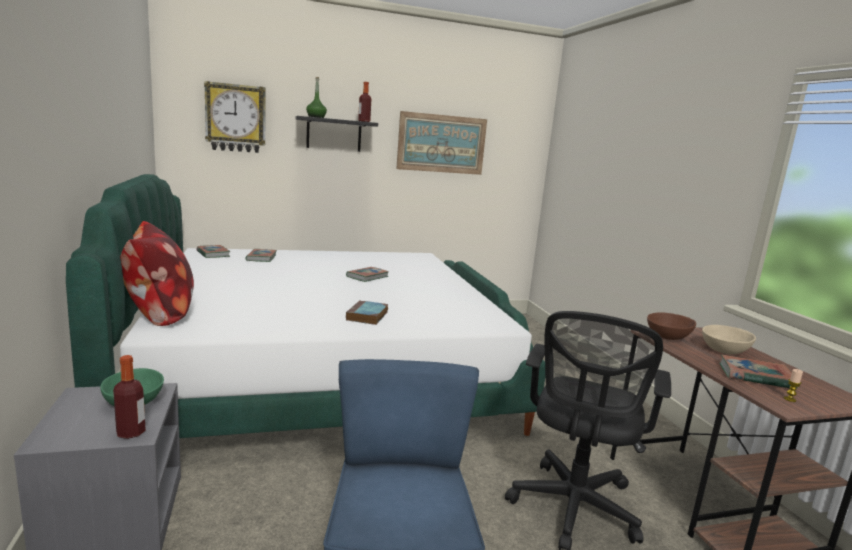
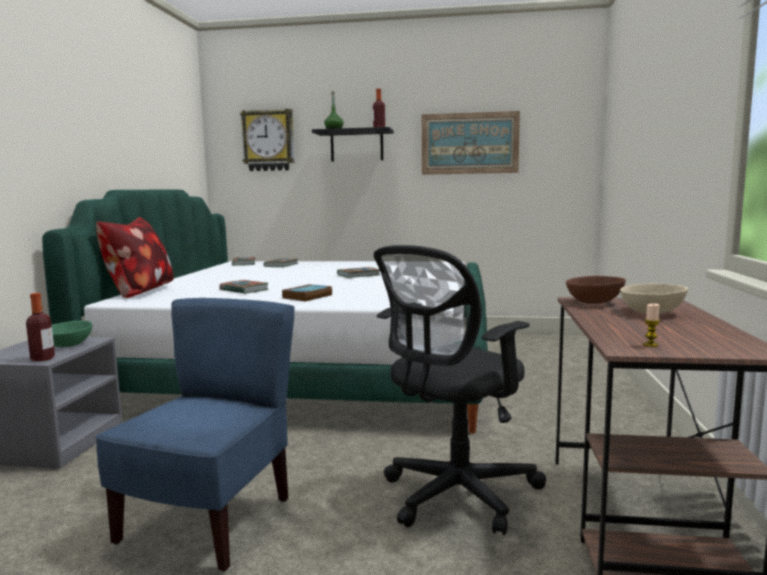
camera: 25 degrees right, 5 degrees down
(755, 376) = (646, 329): book -> book (244, 290)

